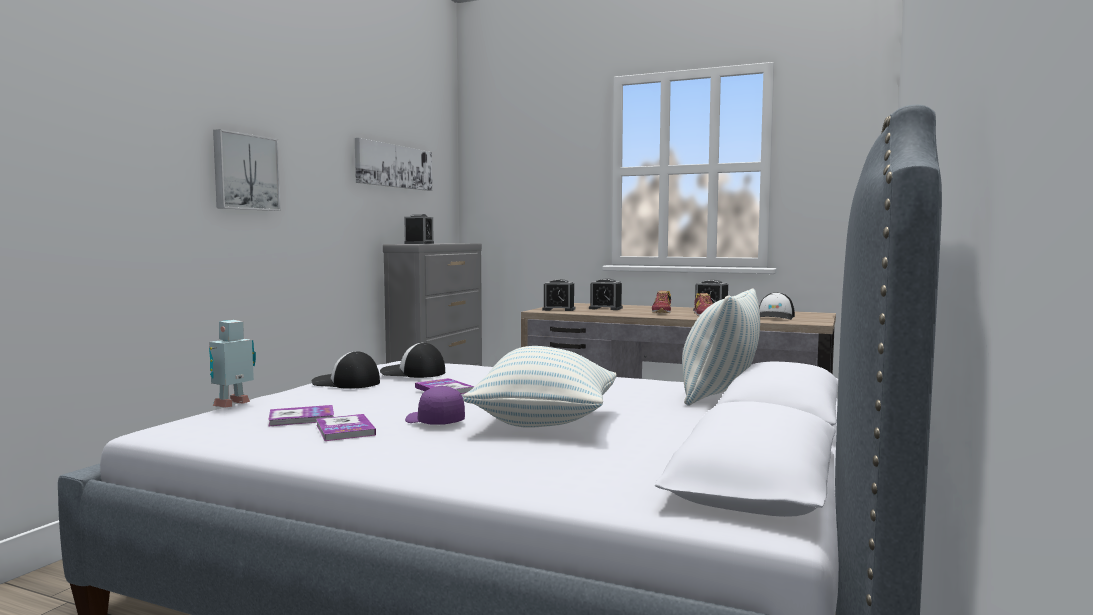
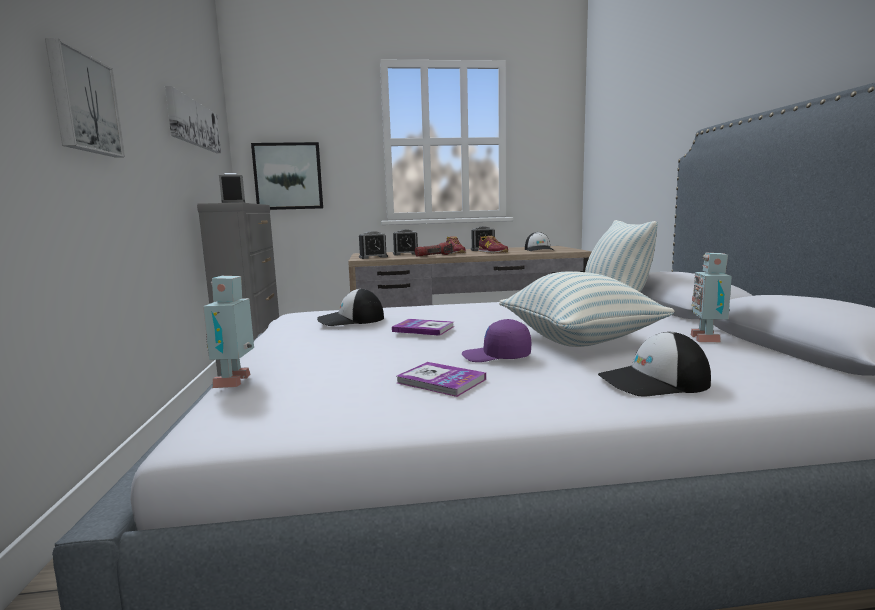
camera: 30 degrees left, 5 degrees up
(301, 418) = (358, 379): book -> none
(346, 383) = (303, 339): cap -> cap (654, 382)
(510, 212) = (288, 176): none -> picture
(624, 313) = (434, 255): none -> flashlight
(673, 445) = (708, 339): none -> toy robot

